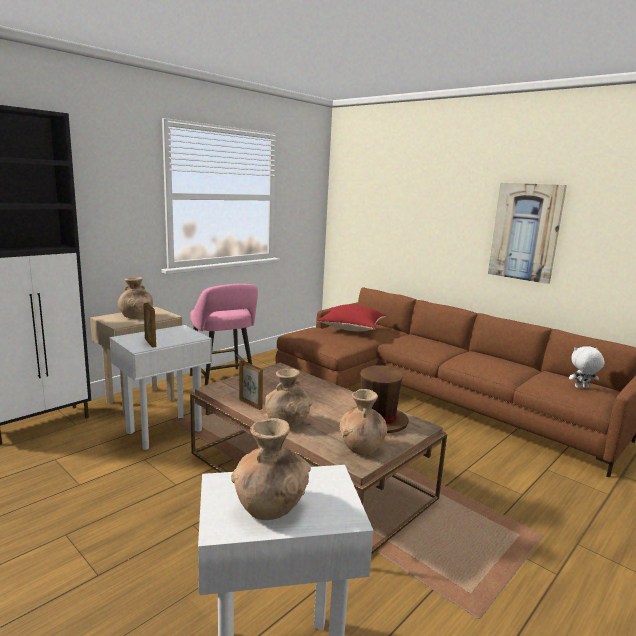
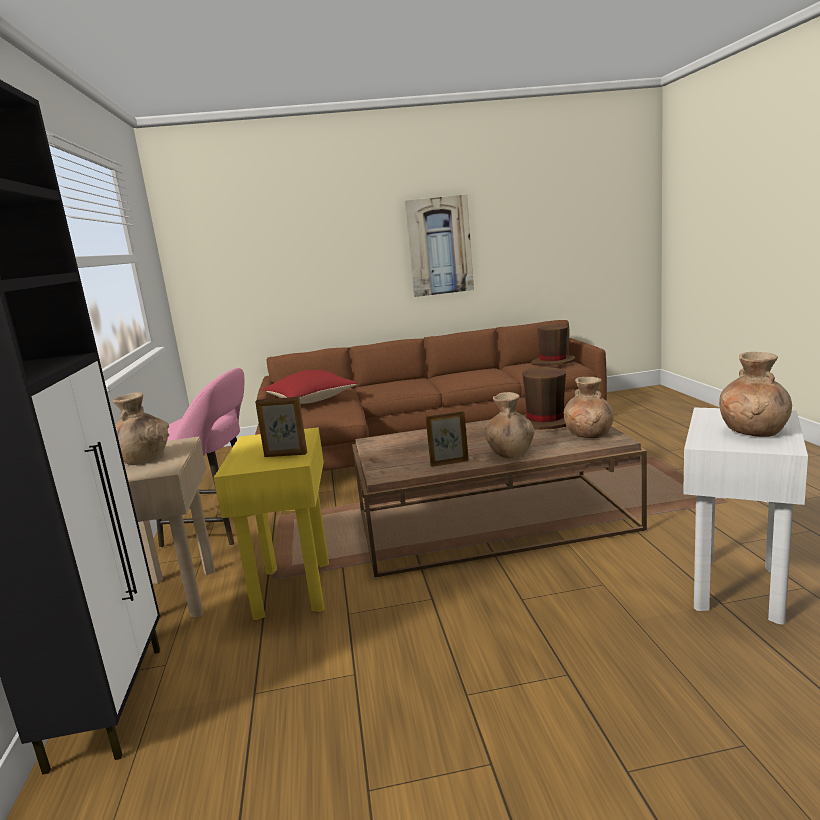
camera: 50 degrees left, 0 degrees up
(164, 431) = (294, 589): white side table -> yellow side table
(581, 388) = (553, 362): white plush toy -> brown hat

